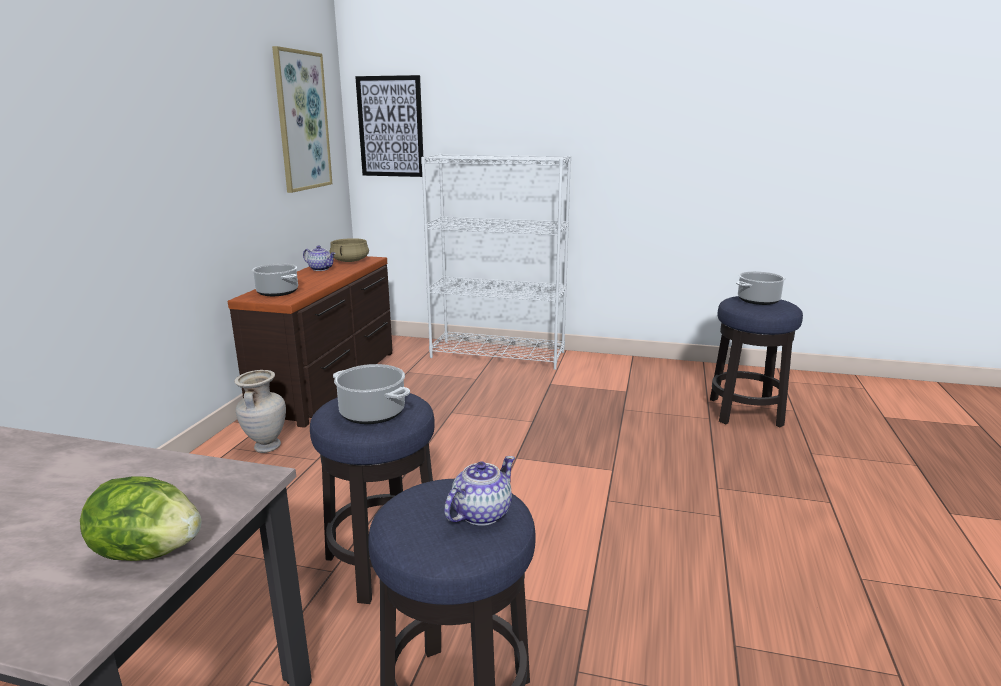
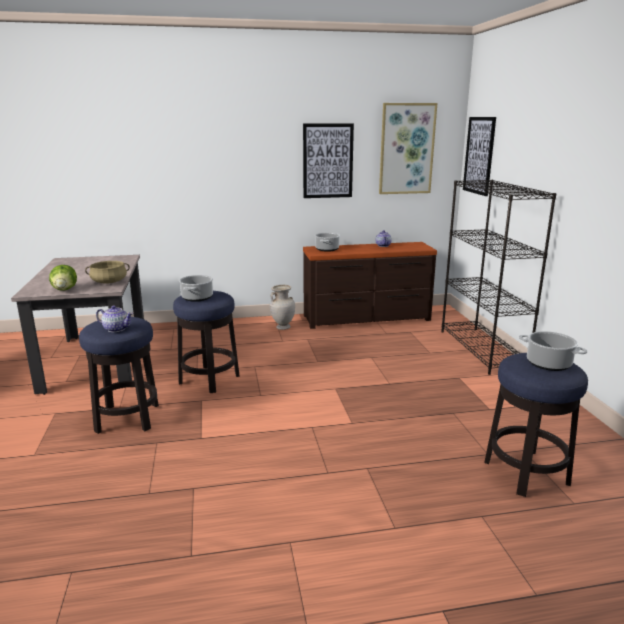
camera: 65 degrees right, 0 degrees up
(227, 143) = (327, 161): none -> picture
(349, 261) = (411, 246): beige cooking pot -> beige cooking pot (109, 282)
(498, 354) = (482, 350): white bookcase -> black bookcase

